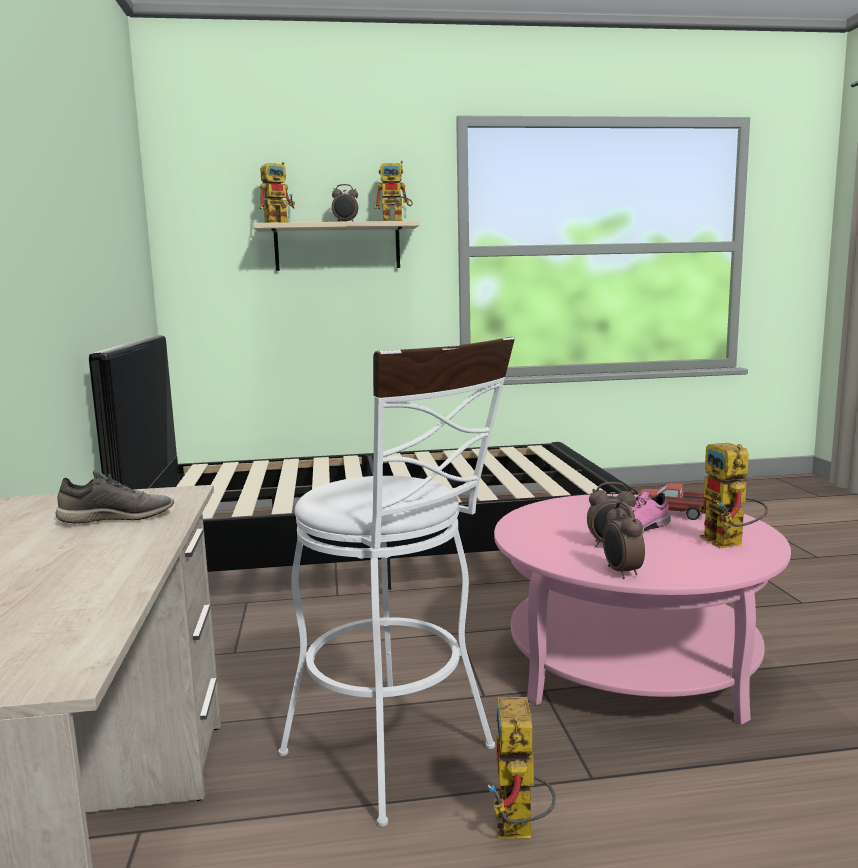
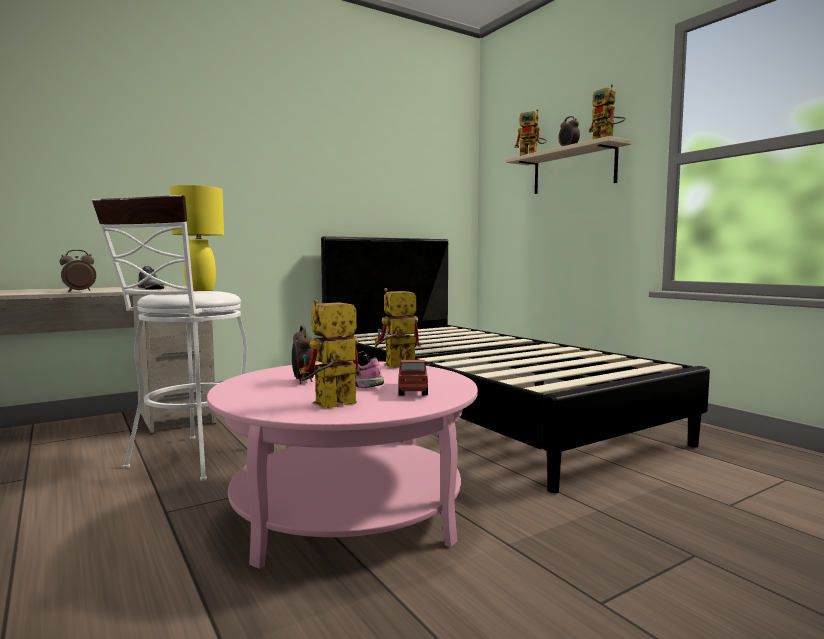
camera: 65 degrees right, 5 degrees down
(356, 483) = (200, 290): none -> yellow table lamp
(519, 831) = (111, 498): toy robot -> toy robot (394, 366)
(621, 572) = (238, 385): alarm clock -> alarm clock (79, 291)

